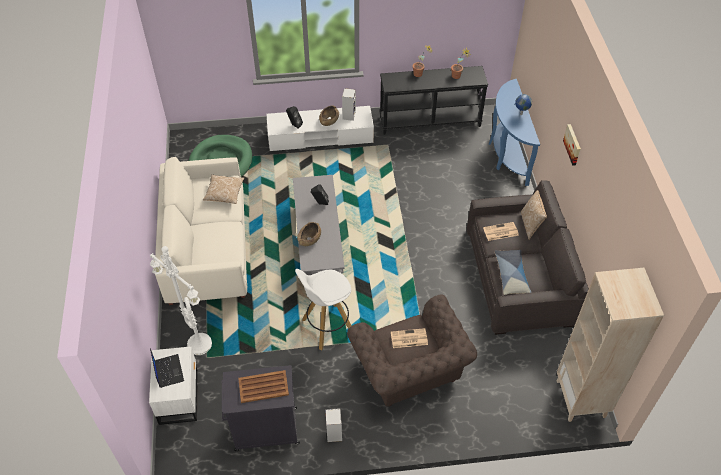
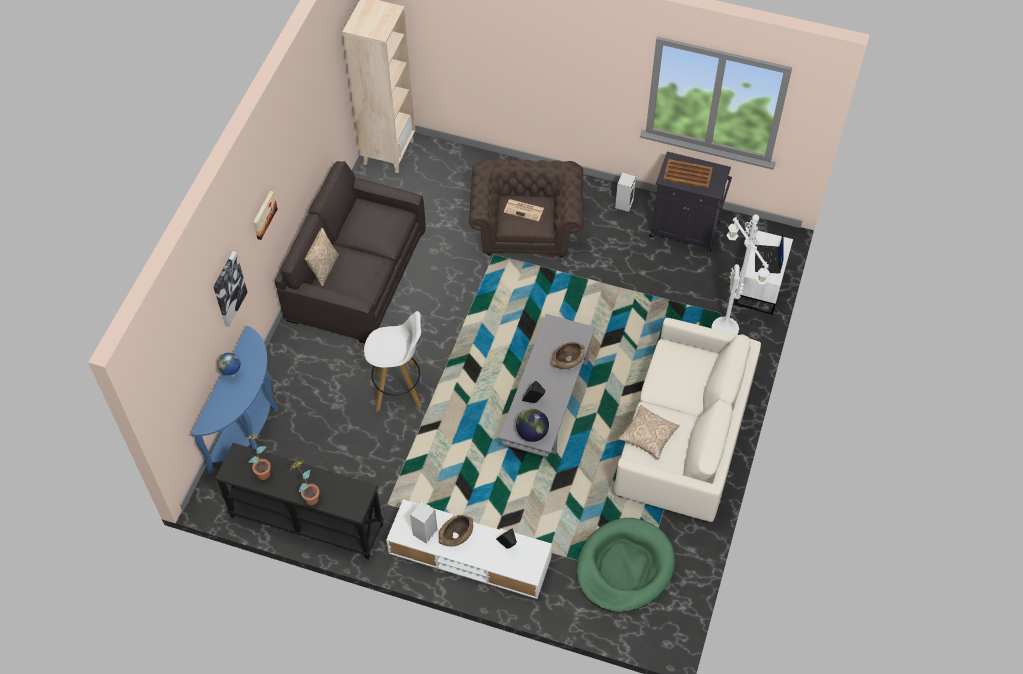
camera: 155 degrees left, 5 degrees up
(311, 184) = (532, 433): none -> globe
(327, 327) = (585, 298): white stool -> white stool (399, 389)
(500, 232) = (361, 273): newspaper -> none
(511, 275) = (385, 226): pillow -> none
(552, 101) = (228, 288): none -> picture

